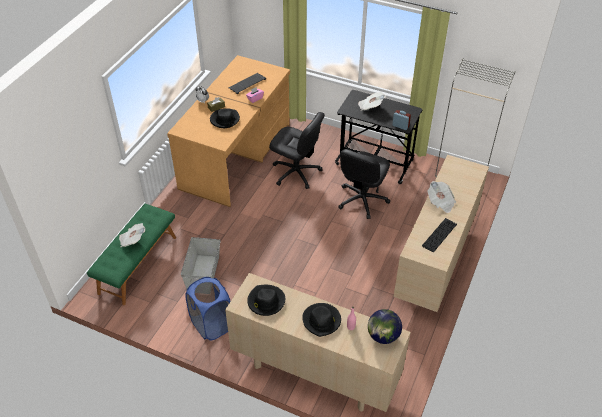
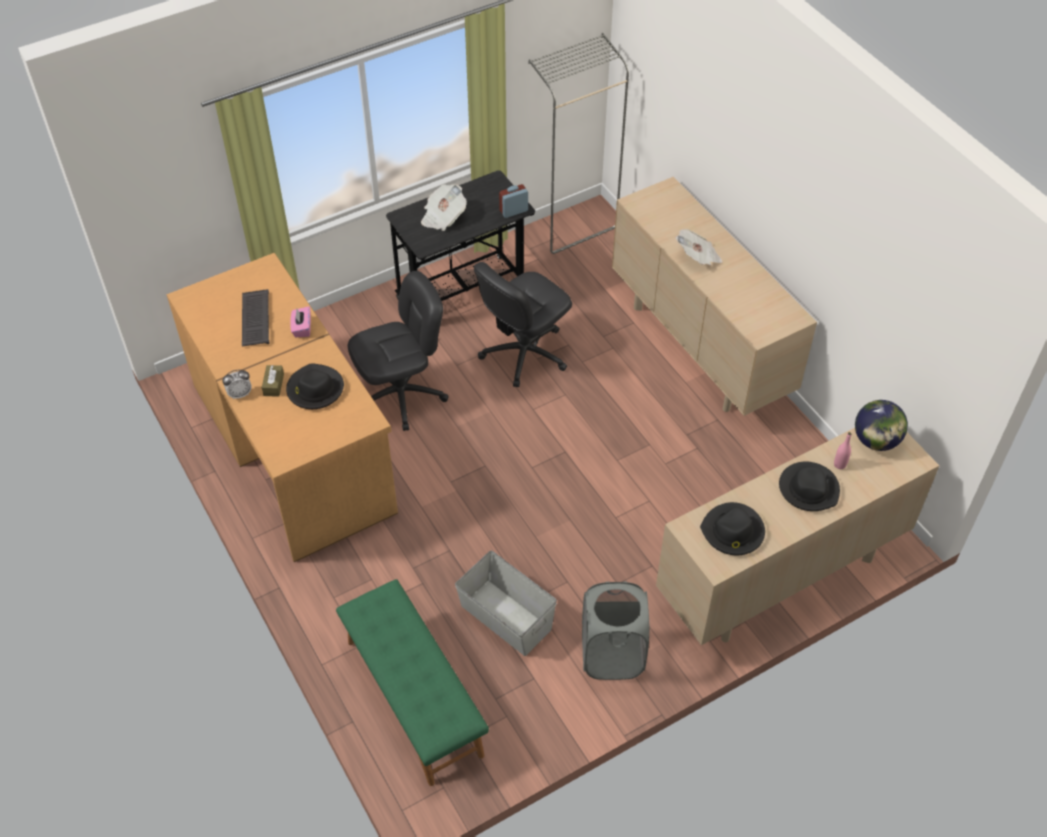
camera: 55 degrees left, 5 degrees up
(132, 240) = (412, 661): newspaper -> none
(212, 324) = (611, 655): blue laundry basket -> grey laundry basket
(362, 200) = (524, 353): black office chair -> black office chair turned 75 degrees clockwise
(439, 235) = (752, 292): keyboard -> none

